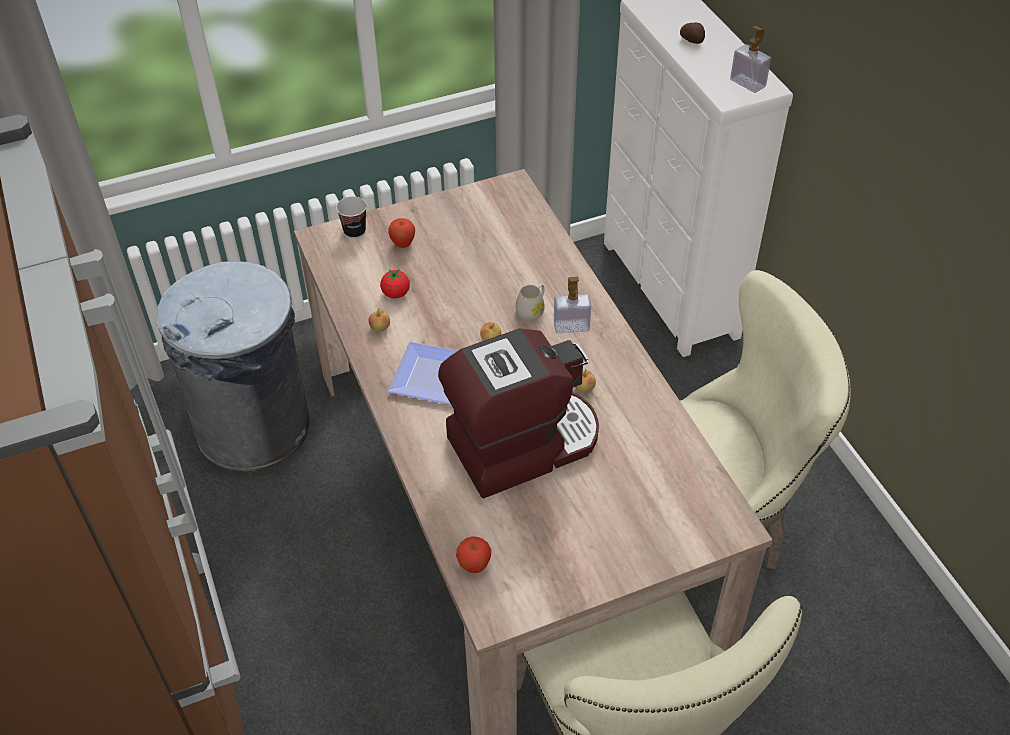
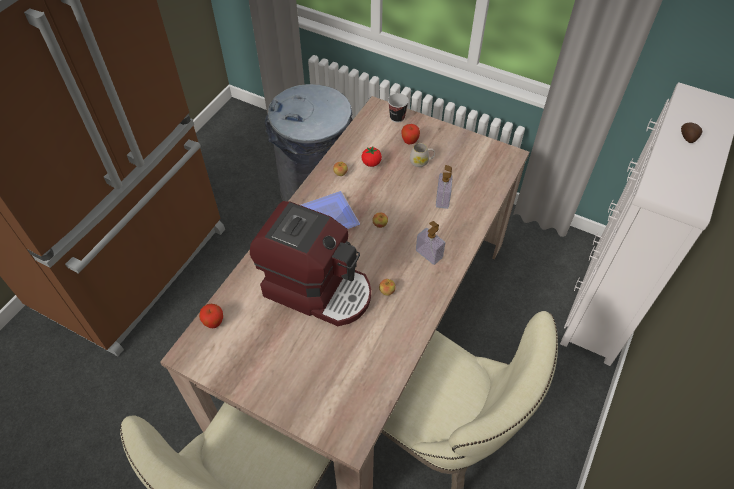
camera: 50 degrees right, 5 degrees up
(532, 310) = (421, 228): white mug -> white mug (421, 162)
(747, 83) = (685, 191): soap dispenser -> soap dispenser (442, 199)

